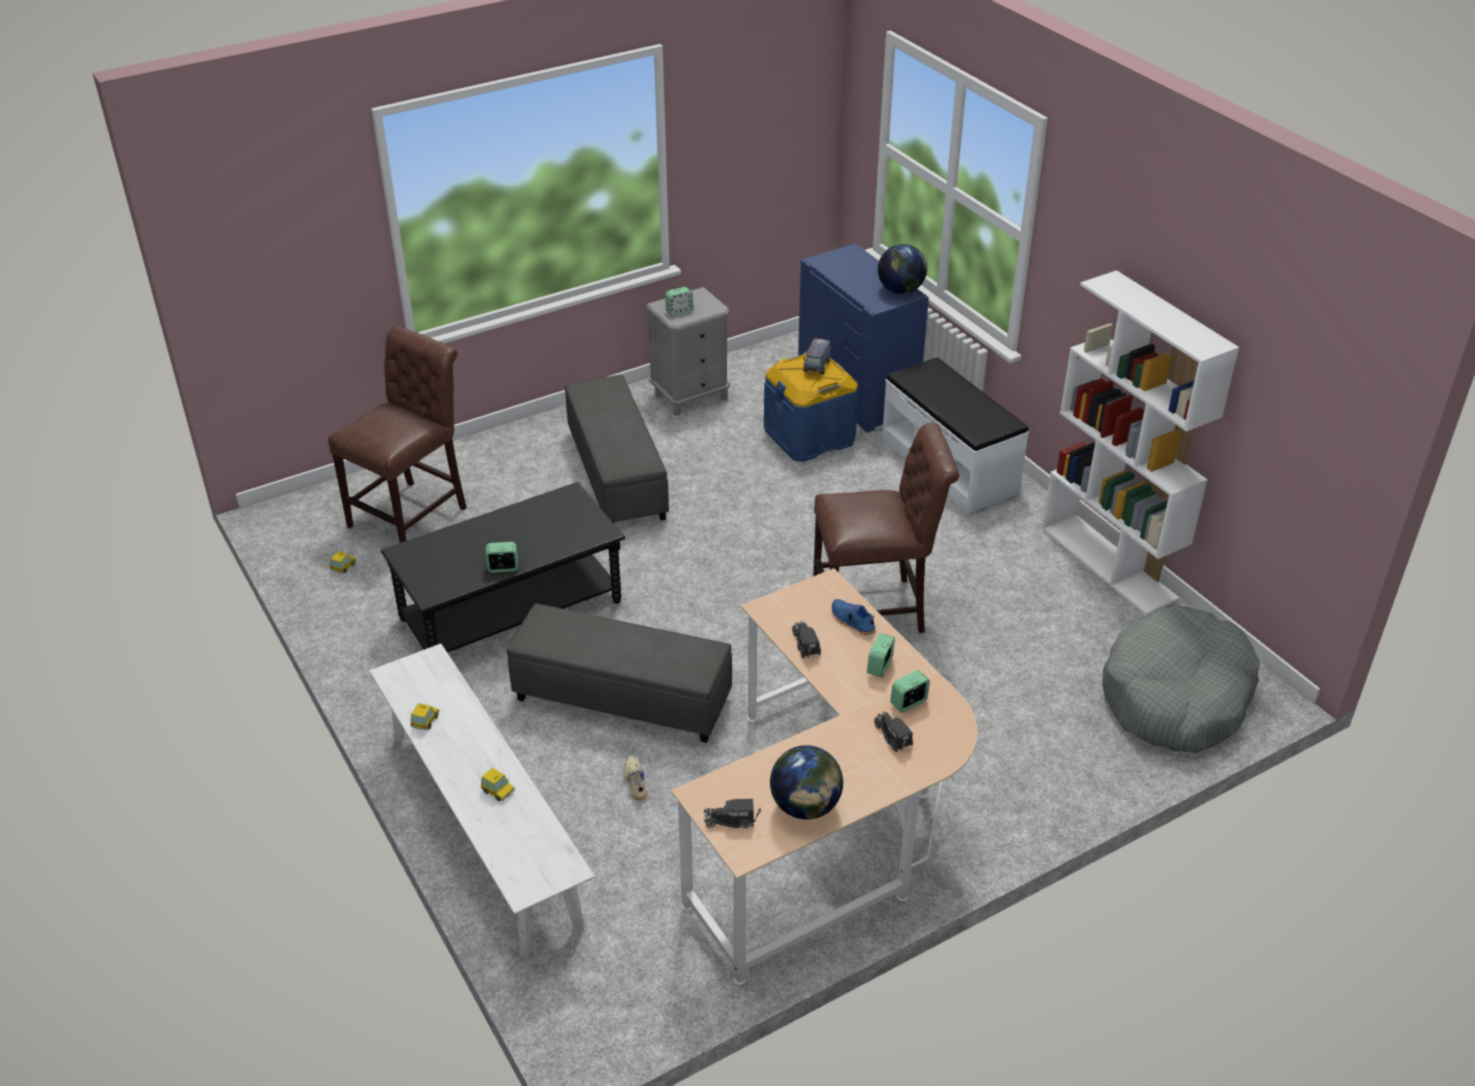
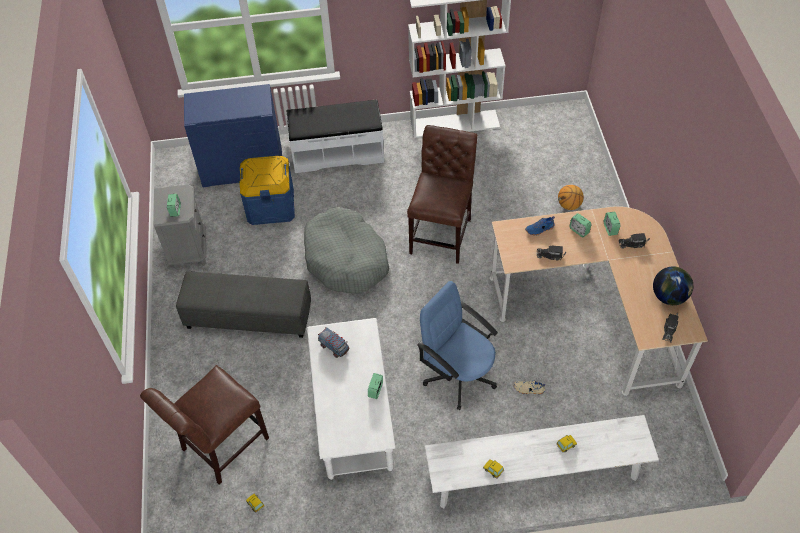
camera: 65 degrees left, 15 degrees up
(413, 514) = (221, 446): brown chair -> brown chair turned 105 degrees counterclockwise
(510, 610) = (353, 413): black coffee table -> white coffee table
(623, 697) = (458, 375): grey ottoman -> blue office chair
(816, 366) = (261, 167): toy truck -> toy truck (334, 347)
(901, 290) = (254, 93): globe -> none
(1040, 741) = (569, 205): none -> basketball
(1176, 696) = (560, 142): grey dog bed -> grey dog bed (346, 259)

